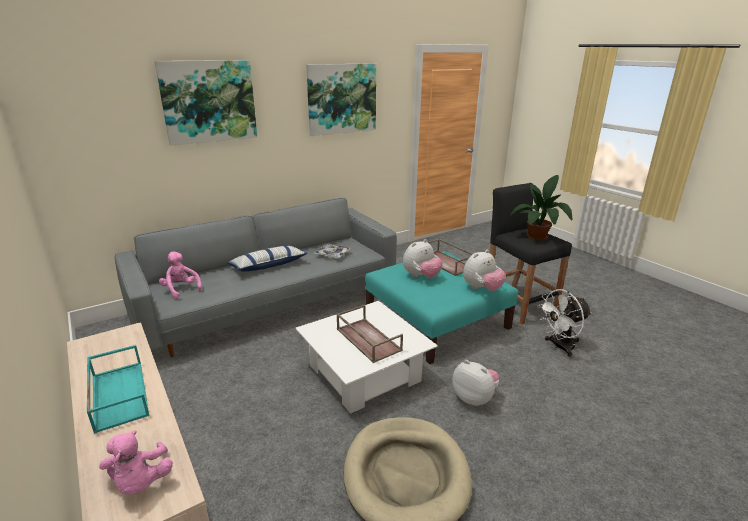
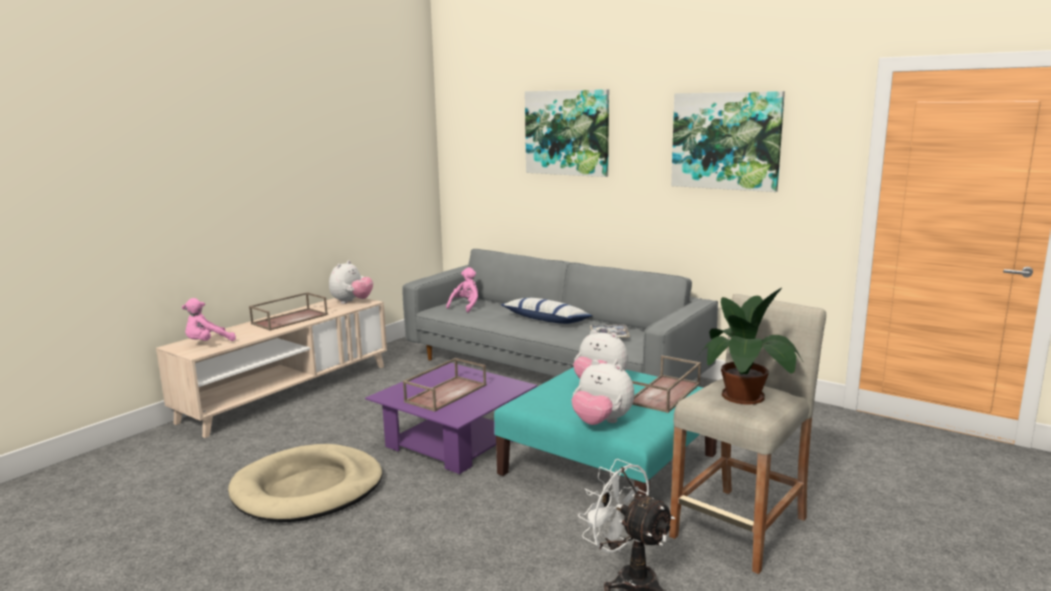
camera: 70 degrees right, 10 degrees down
(118, 395) = (290, 319): turquoise tray -> brown tray
(364, 374) = (454, 441): white coffee table -> purple coffee table
(474, 398) = (446, 512): plush toy -> plush toy (351, 302)
(517, 303) = (740, 528): black stool -> beige stool

